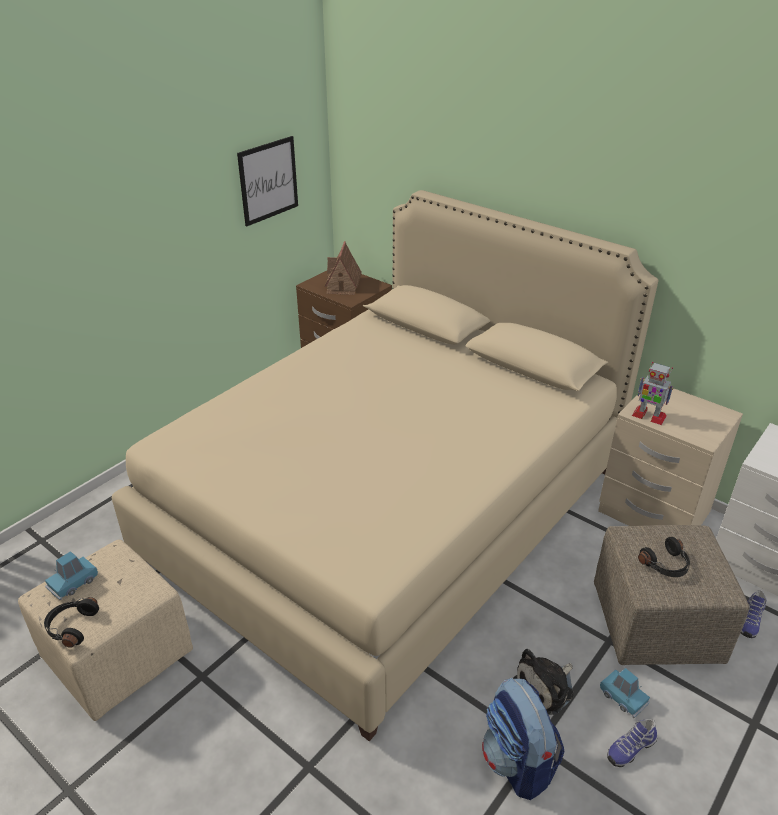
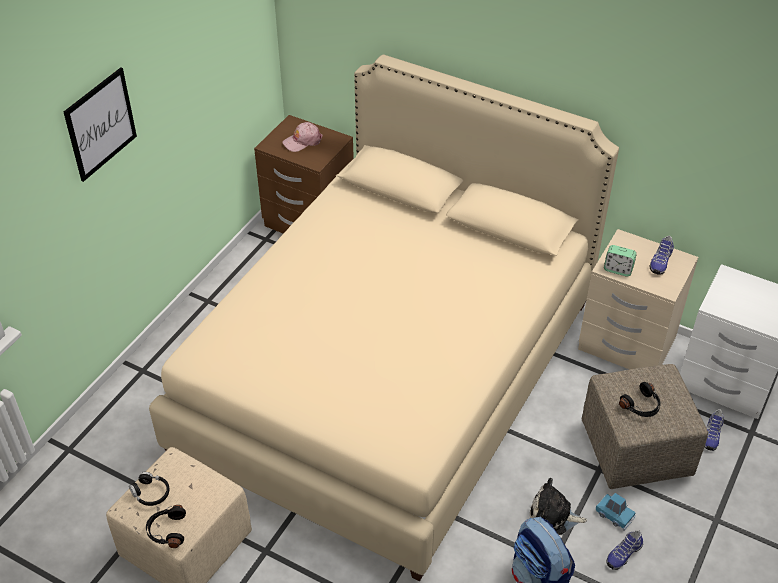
camera: 10 degrees left, 10 degrees up
(73, 583) = (151, 493): blue toy car -> black headphones
(268, 180) = (225, 57): picture -> picture (100, 124)
(343, 284) = (302, 141): toy house -> pink cap
(546, 687) = (553, 516): plush toy -> plush toy turned 60 degrees clockwise
(648, 415) = (618, 269): toy robot -> alarm clock
(697, 413) = (660, 262): none -> shoe

